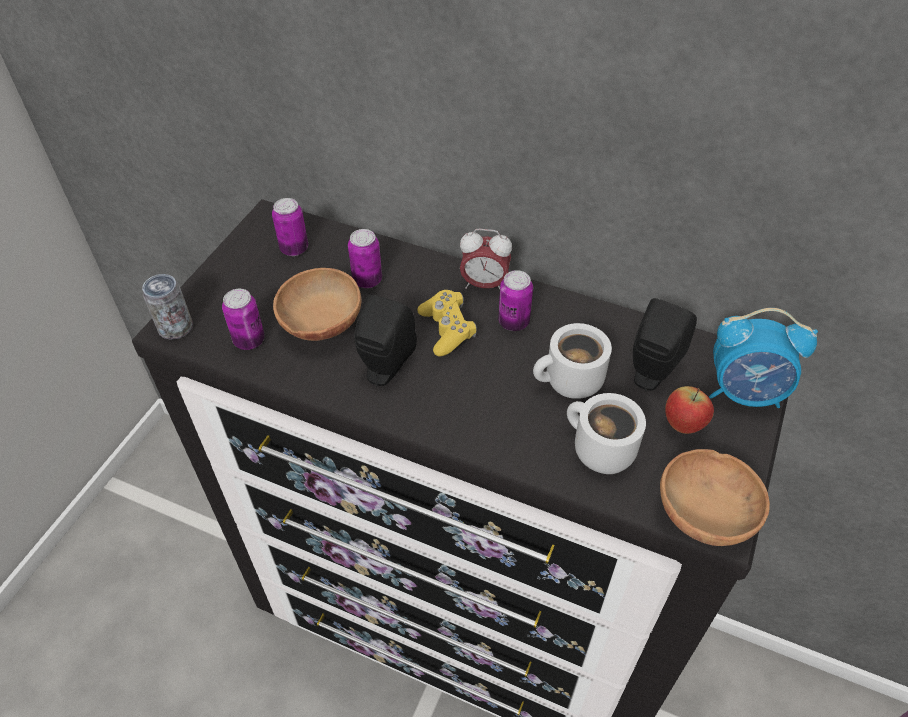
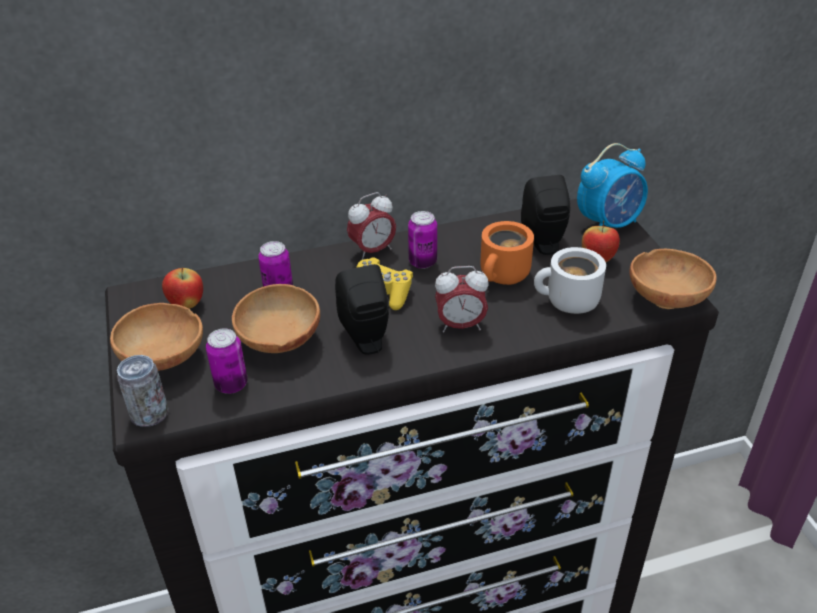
camera: 40 degrees left, 10 degrees down
(232, 287) = (165, 358): none -> brown bowl
(294, 249) = (187, 305): can -> apple
(473, 407) = (460, 325): none -> alarm clock
(570, 383) = (504, 276): white mug -> orange mug

